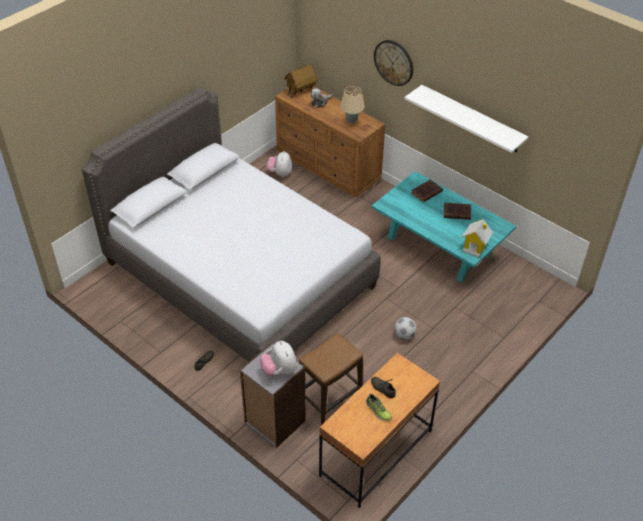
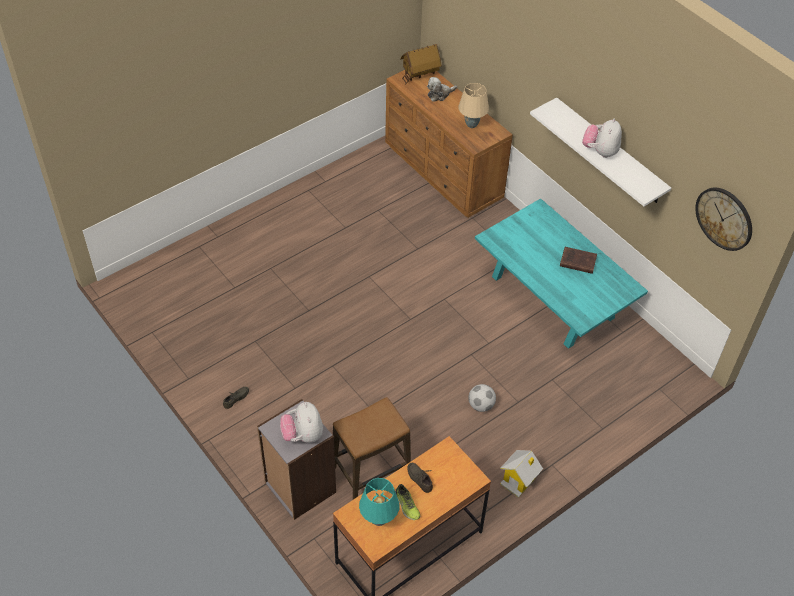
camera: 10 degrees right, 5 degrees up
(239, 275) = (302, 296): grey bed -> none
(279, 173) = (382, 172): plush toy -> plush toy (600, 151)
(359, 425) = (379, 519): none -> turquoise table lamp
(394, 62) = (527, 64): wall clock -> wall clock (724, 218)
(426, 193) = (546, 229): brown book -> none
(475, 247) = (588, 310): toy house -> toy house (519, 480)

